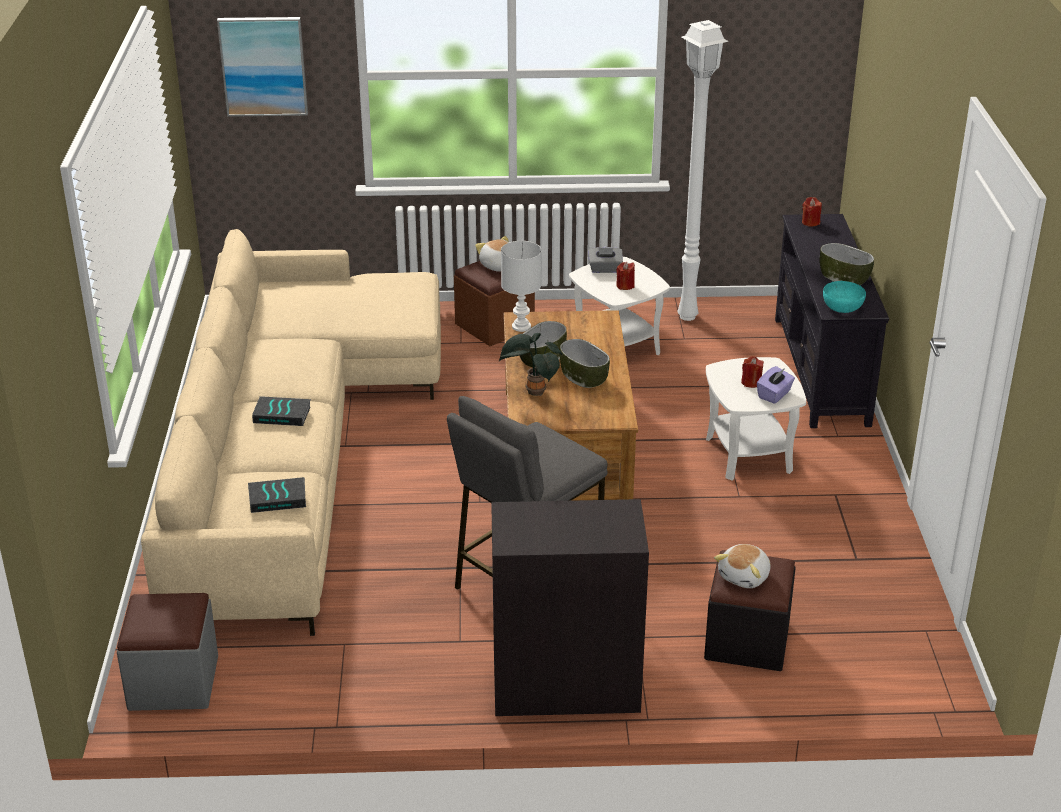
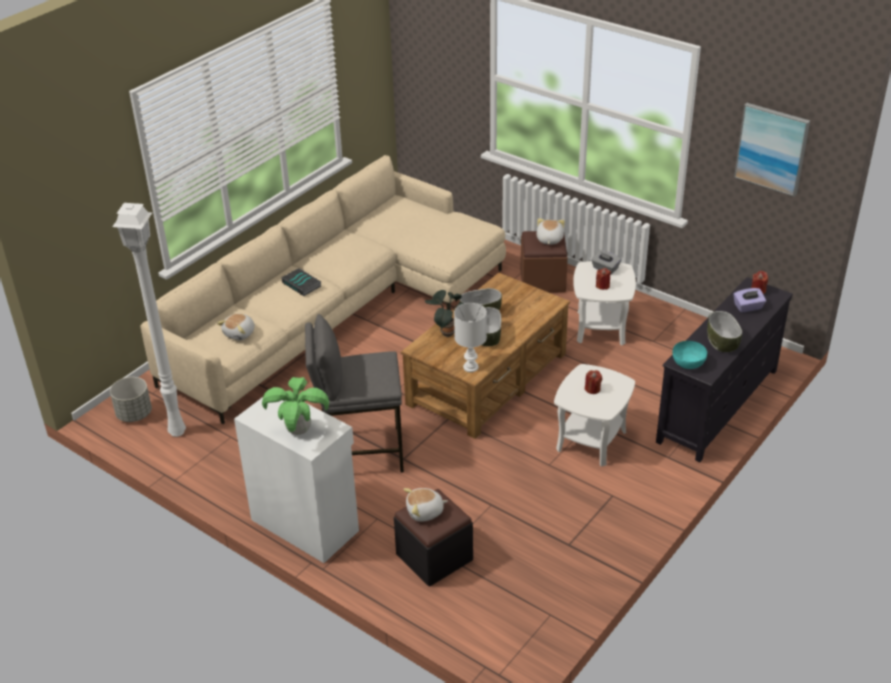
camera: 40 degrees right, 5 degrees up
(173, 683) = (134, 414): grey ottoman -> grey planter
(263, 66) = (436, 52): picture -> picture (772, 148)
(278, 498) = (240, 333): book -> plush toy
(521, 326) = (496, 286): white table lamp -> white table lamp (471, 367)
(564, 685) = (305, 524): black cabinet -> white cabinet
(589, 531) = (298, 431): none -> potted plant
(685, 316) = (674, 326): white floor lamp -> white floor lamp (176, 431)
(774, 395) = (596, 404): purple tissue box -> purple tissue box (748, 307)

